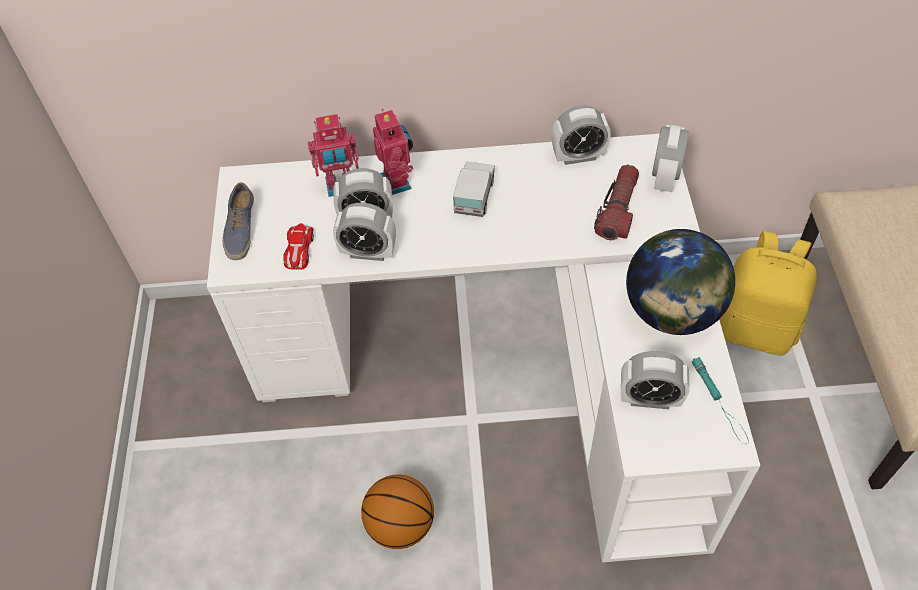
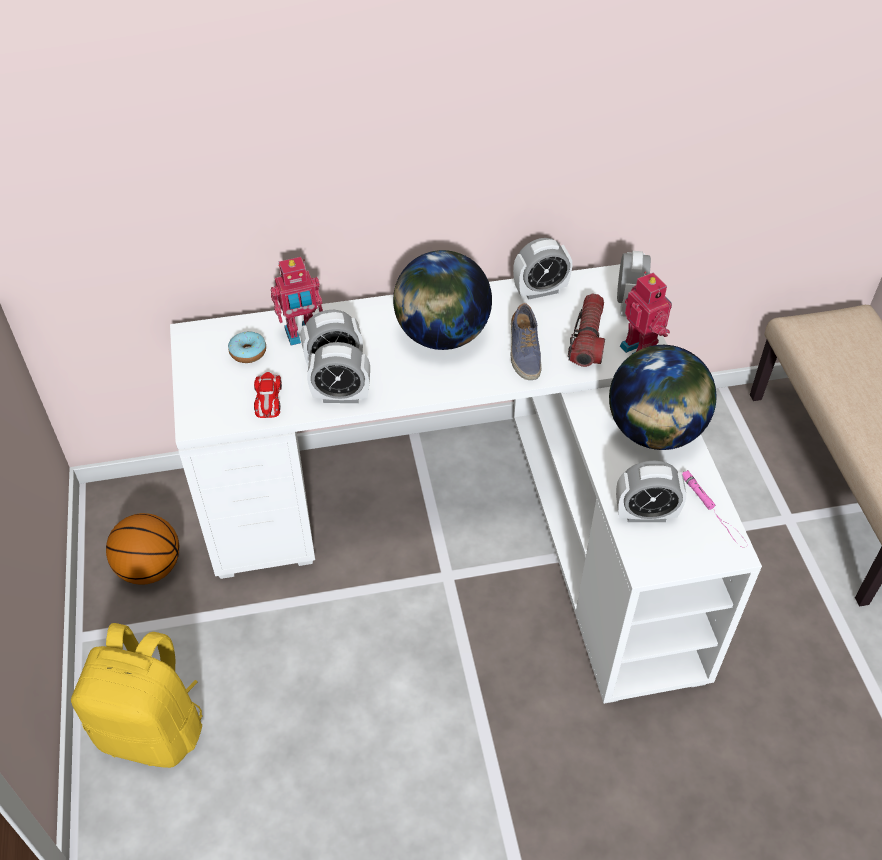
camera: 10 degrees left, 5 degrees down
(240, 230) = (202, 384): shoe -> shoe (523, 352)
(287, 201) = (248, 352): none -> donut
(398, 182) = (360, 326): toy robot -> toy robot (640, 349)
(400, 524) = (387, 688): basketball -> basketball (150, 567)
(474, 197) = (441, 335): toy truck -> globe
(719, 402) = (713, 511): turquoise flashlight -> pink flashlight
(754, 328) = (722, 462): yellow backpack -> yellow backpack (153, 729)

